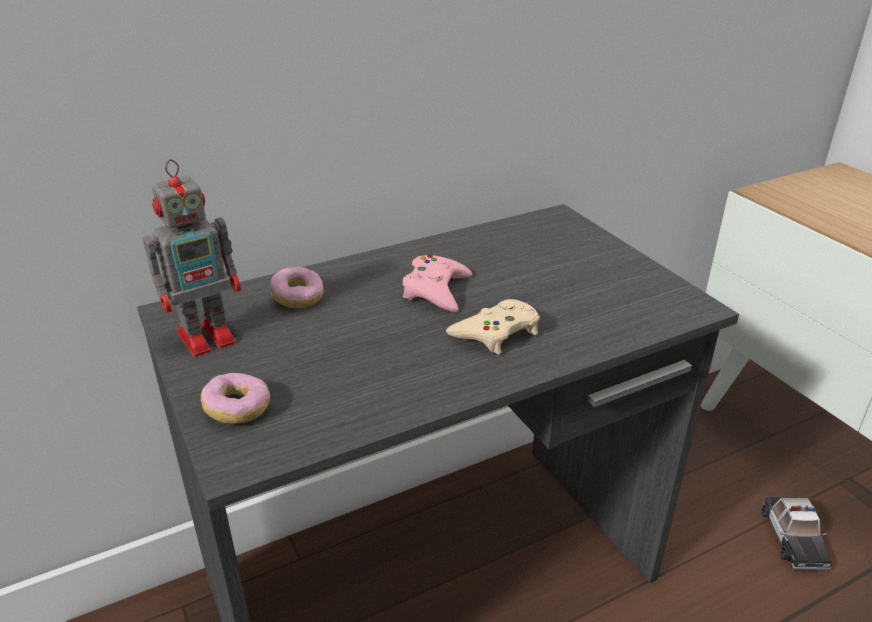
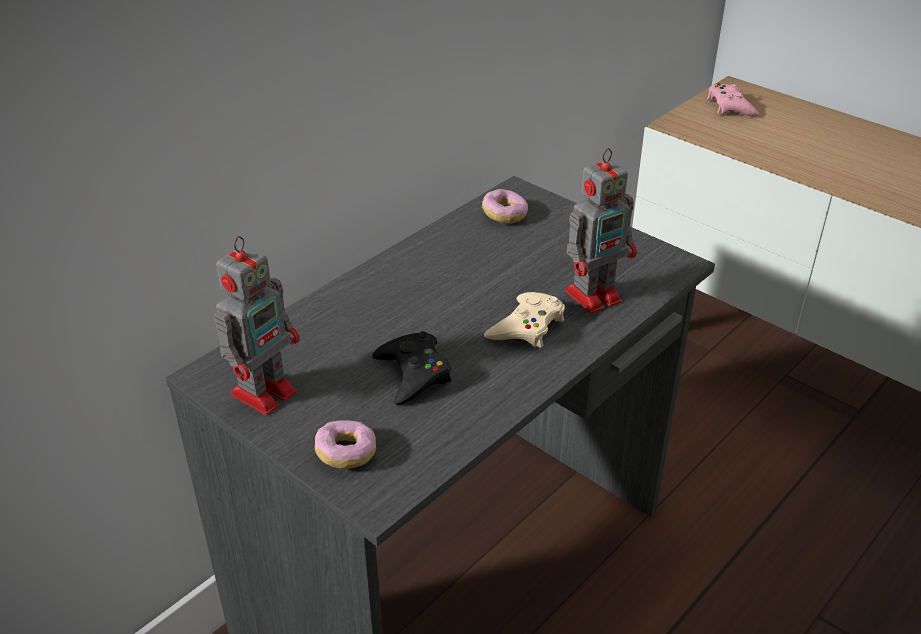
camera: 20 degrees left, 5 degrees up
(298, 298) = (324, 332): donut -> donut (504, 215)
(354, 351) = (413, 374): none -> black game controller
(436, 290) = (449, 295): pink game controller -> pink game controller (730, 106)
(586, 318) = (595, 295): none -> toy robot
(793, 538) = (755, 442): toy car -> none

